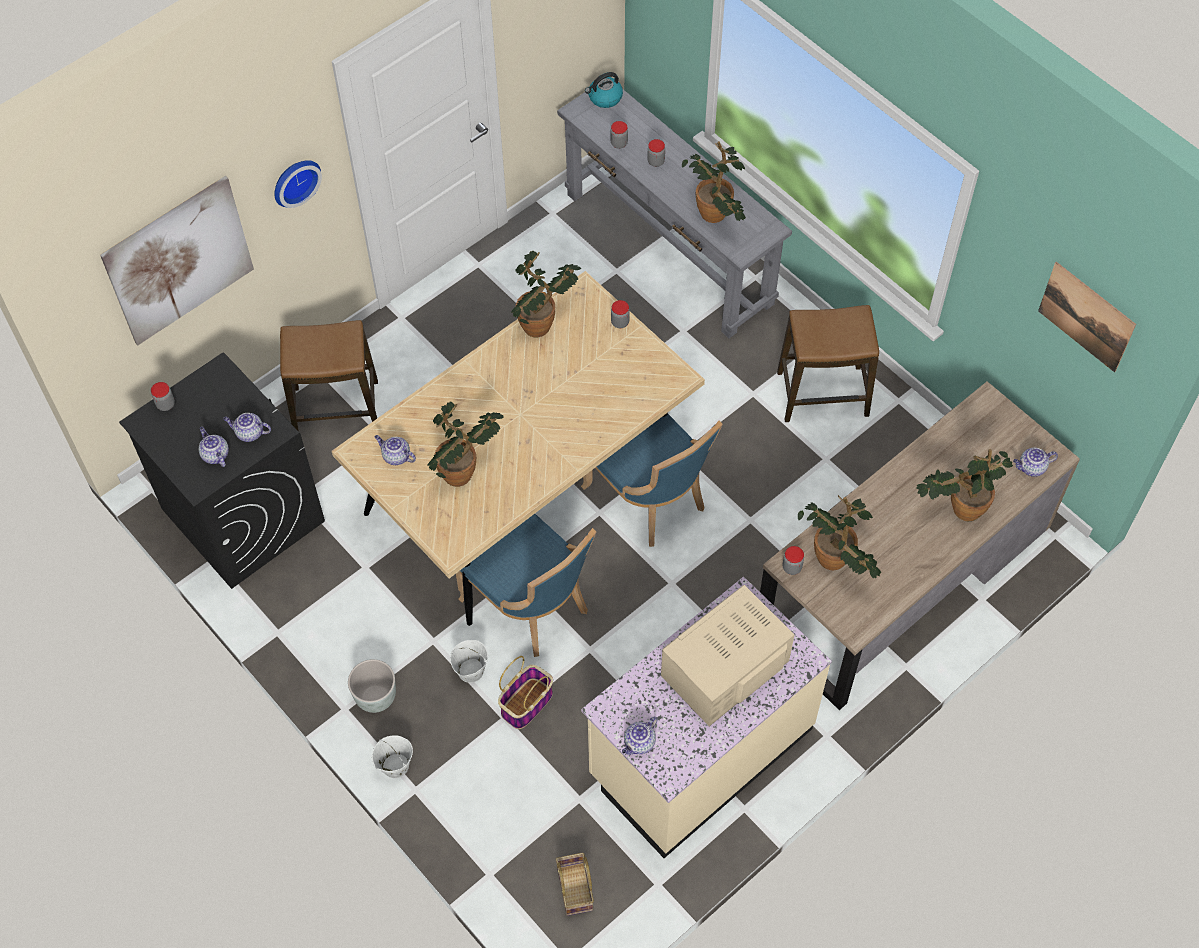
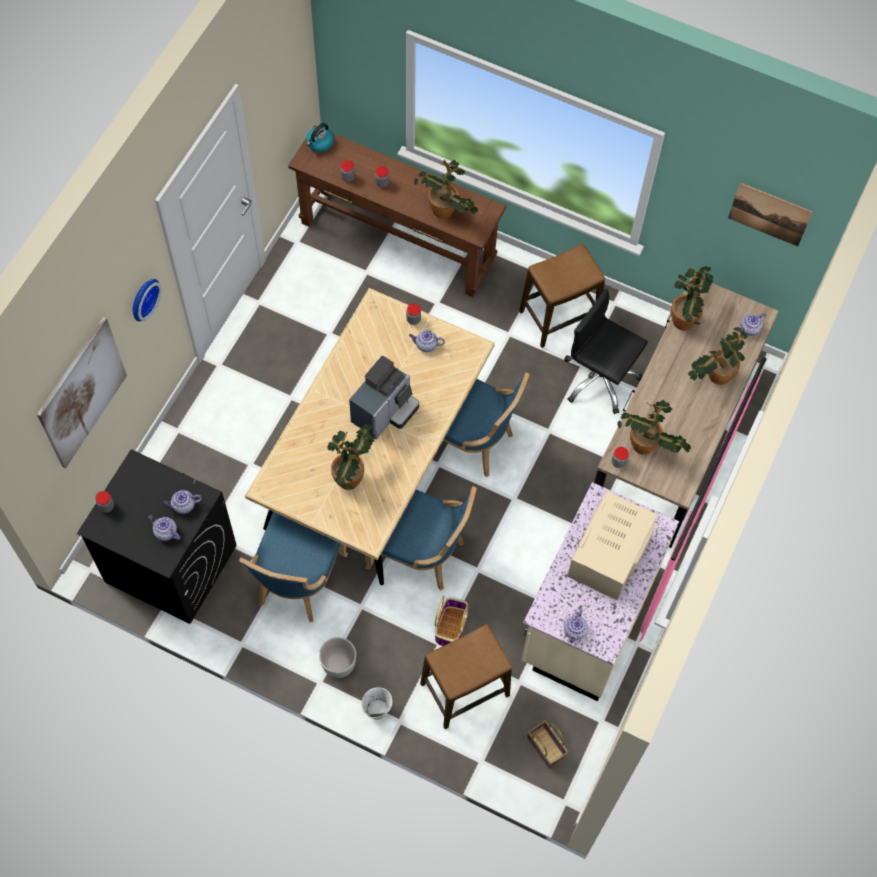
camera: 25 degrees left, 5 degrees up
(336, 410) = (203, 455): stool -> stool (464, 690)
(374, 586) = (297, 581): none -> blue chair
(395, 456) = (295, 482): teapot -> teapot (426, 345)
(470, 671) = (399, 618): white bucket -> none
(537, 413) = (385, 411): none -> coffee machine
(543, 324) = (357, 340): potted plant -> potted plant (686, 317)
(668, 249) = (397, 241): grey console table -> brown console table
(840, 482) = (599, 379): none -> black office chair

